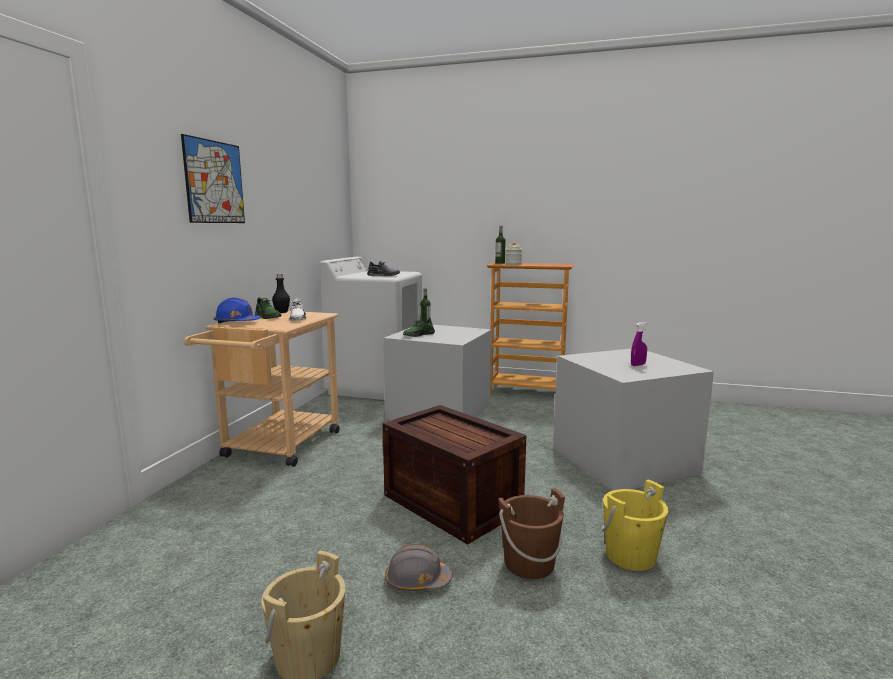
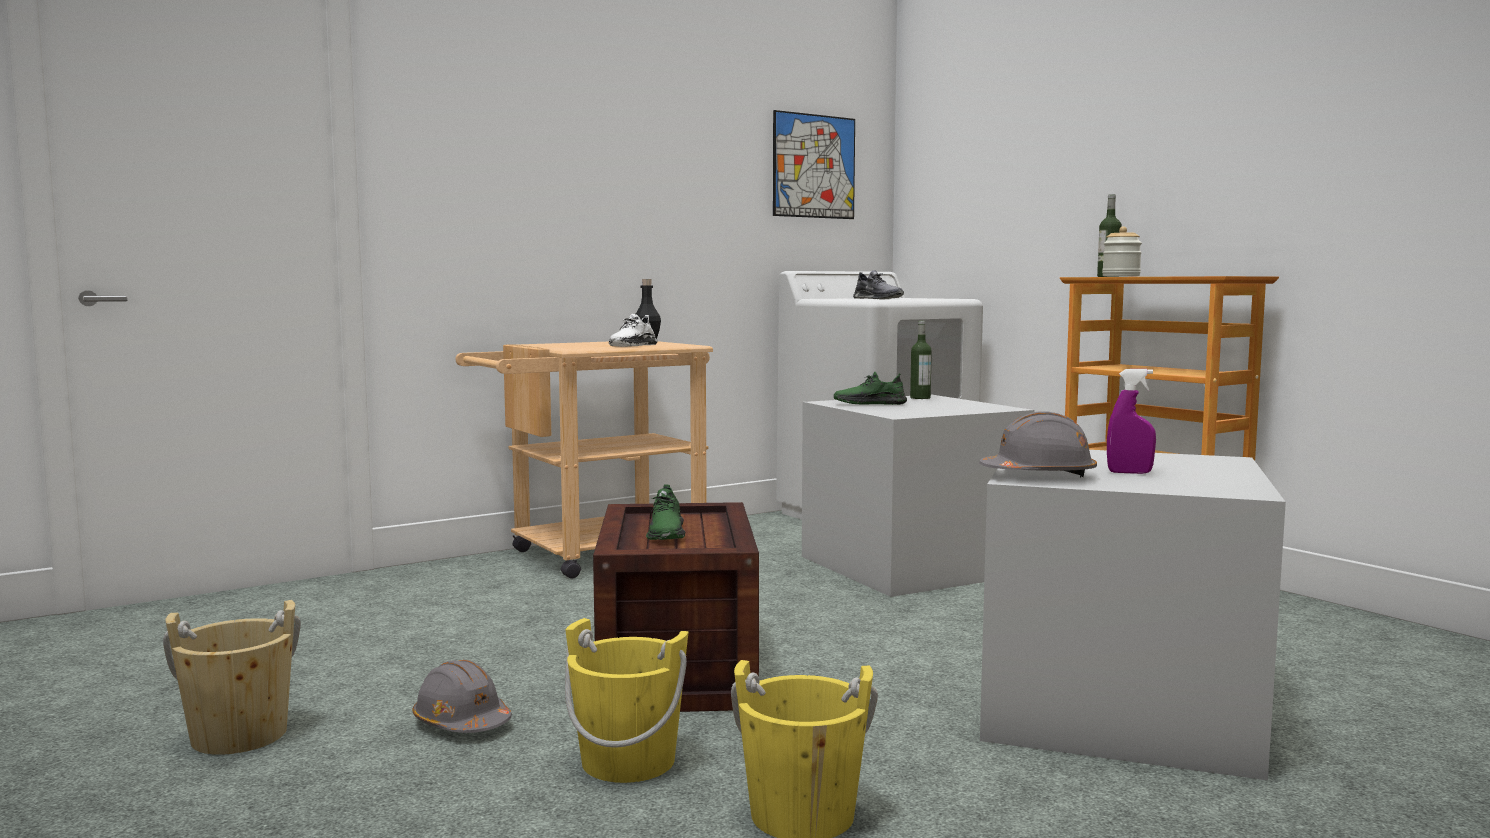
camera: 40 degrees right, 5 degrees down
(214, 182) = (550, 135): picture -> picture (814, 166)
(237, 323) = (546, 344): blue hard hat -> none
(267, 317) = (607, 343): green shoe -> green shoe (666, 533)
(529, 563) = (628, 761): brown bucket -> yellow bucket
(622, 373) = (1039, 475): none -> grey hard hat

